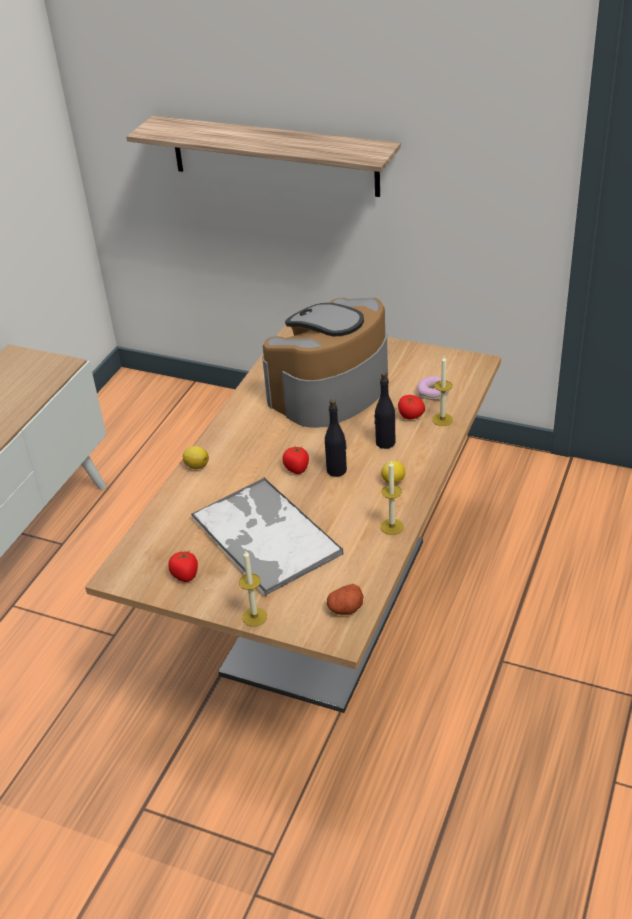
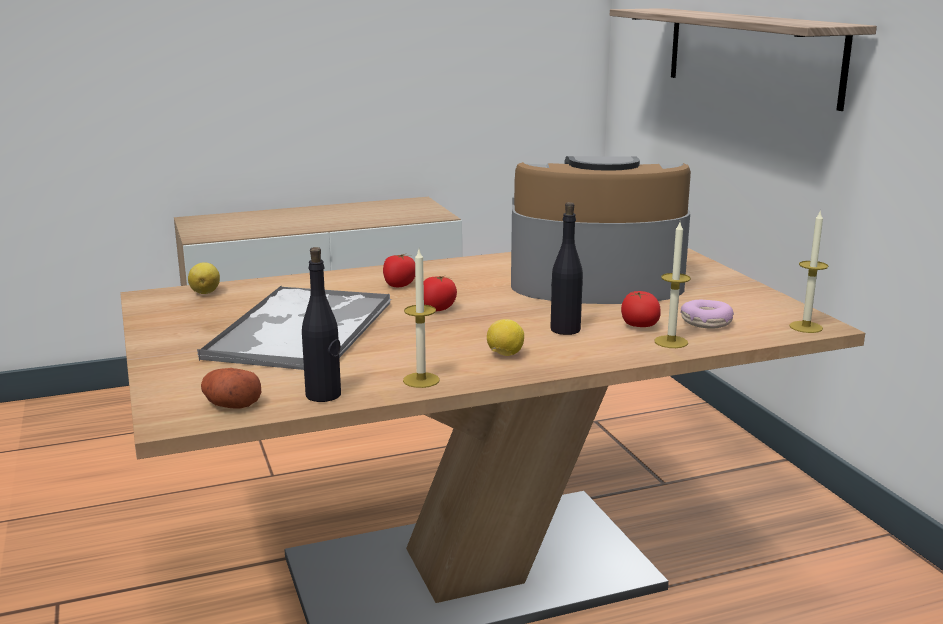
camera: 45 degrees right, 20 degrees down
(185, 575) = (187, 319): tomato -> tomato (399, 285)
(196, 465) = (365, 273): lemon -> lemon (205, 292)
(254, 617) = (157, 366): candle -> candle (806, 327)
(337, 470) = (470, 324): black bottle -> black bottle (324, 395)

